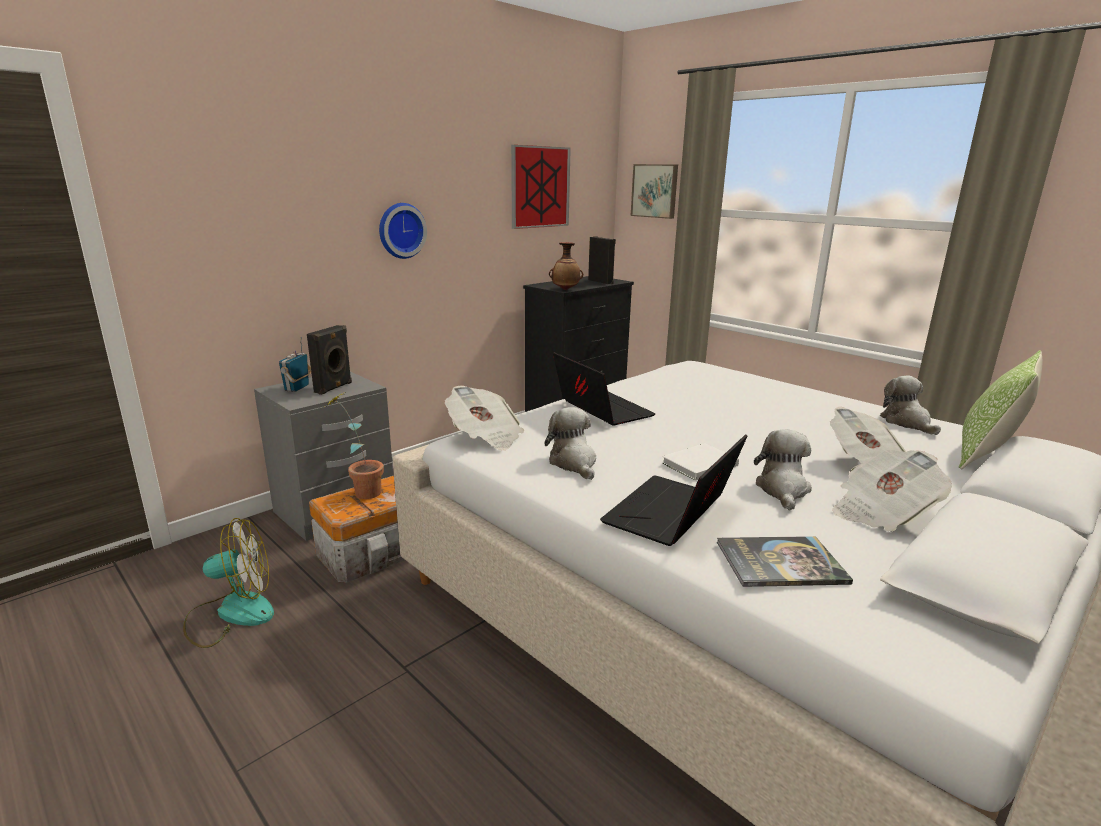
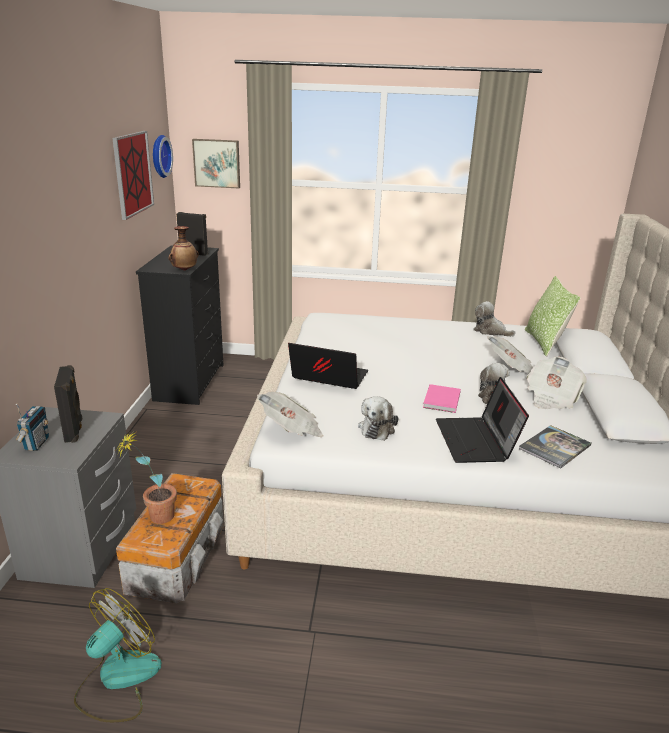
camera: 40 degrees left, 5 degrees up
(297, 388) = (36, 444): radio -> radio turned 150 degrees counterclockwise
(400, 230) = (57, 248): wall clock -> wall clock (159, 156)
(574, 463) = (377, 428): plush toy -> plush toy turned 105 degrees counterclockwise
(697, 464) = (441, 401): white book -> pink book

